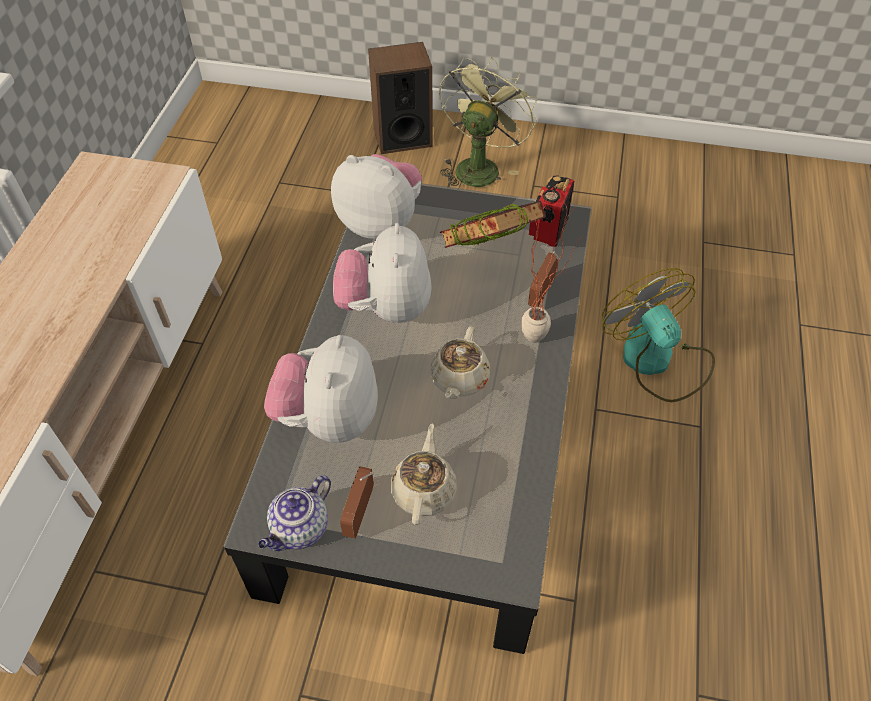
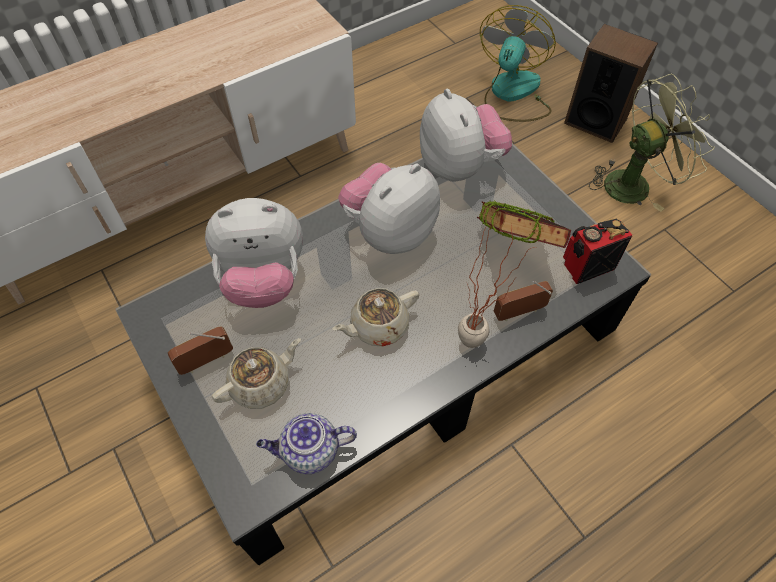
camera: 45 degrees right, 5 degrees up
(300, 530) = (162, 338): teapot -> teapot (309, 452)
(329, 418) = (263, 279): plush toy -> plush toy turned 150 degrees counterclockwise
(656, 361) = (609, 452): fan -> fan (512, 94)

